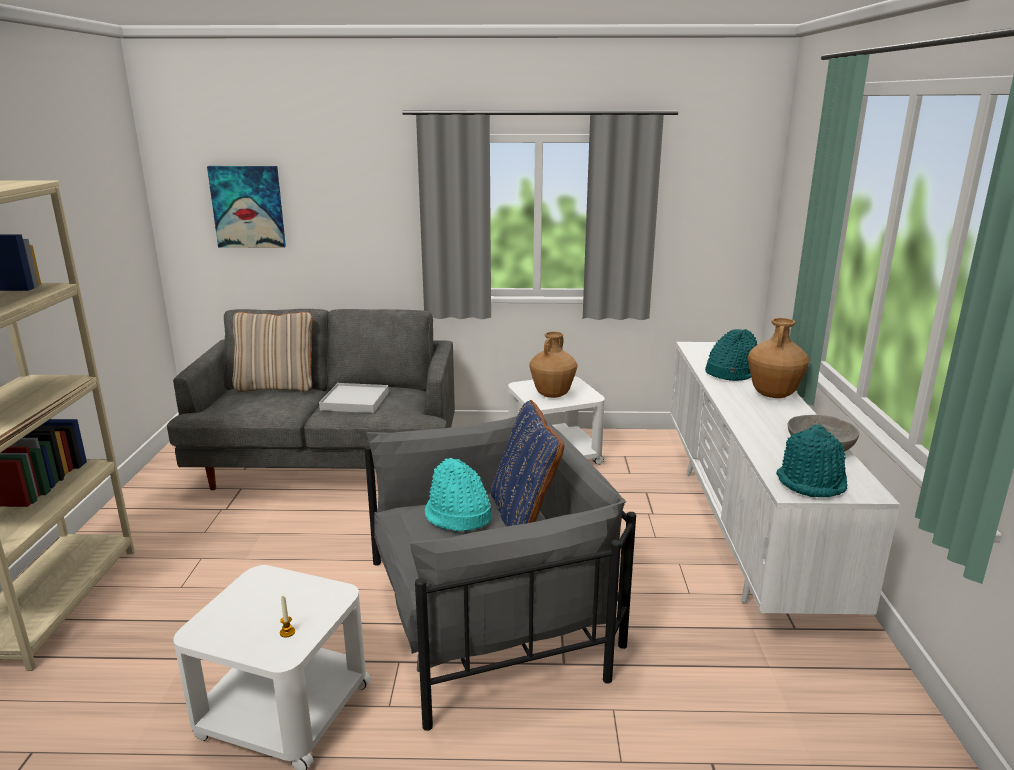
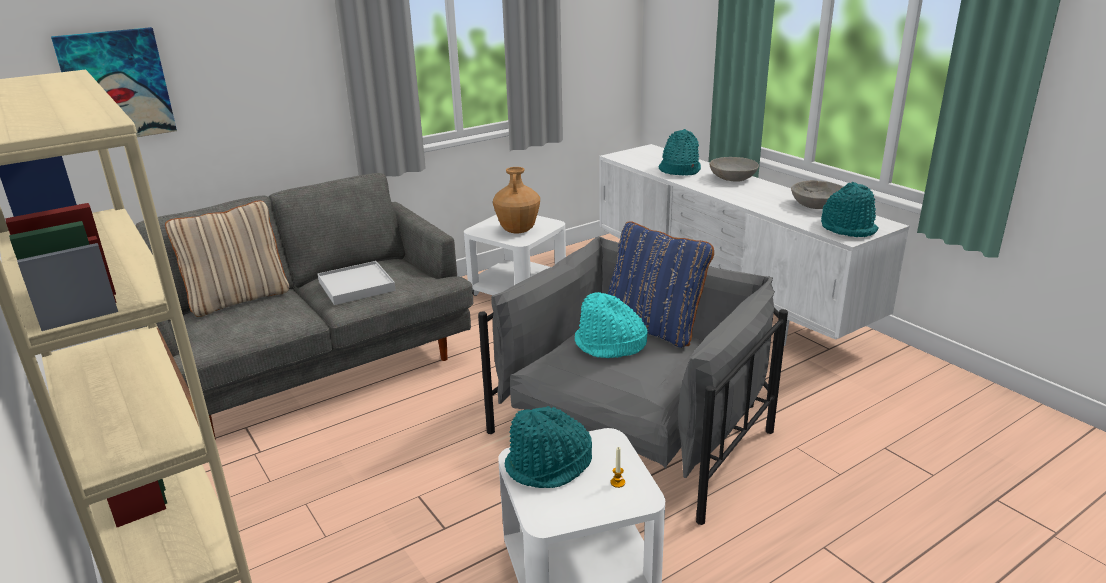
camera: 35 degrees left, 5 degrees up
(267, 593) = (549, 466): none -> turquoise hat
(773, 395) = (733, 178): brown vase -> grey bowl

